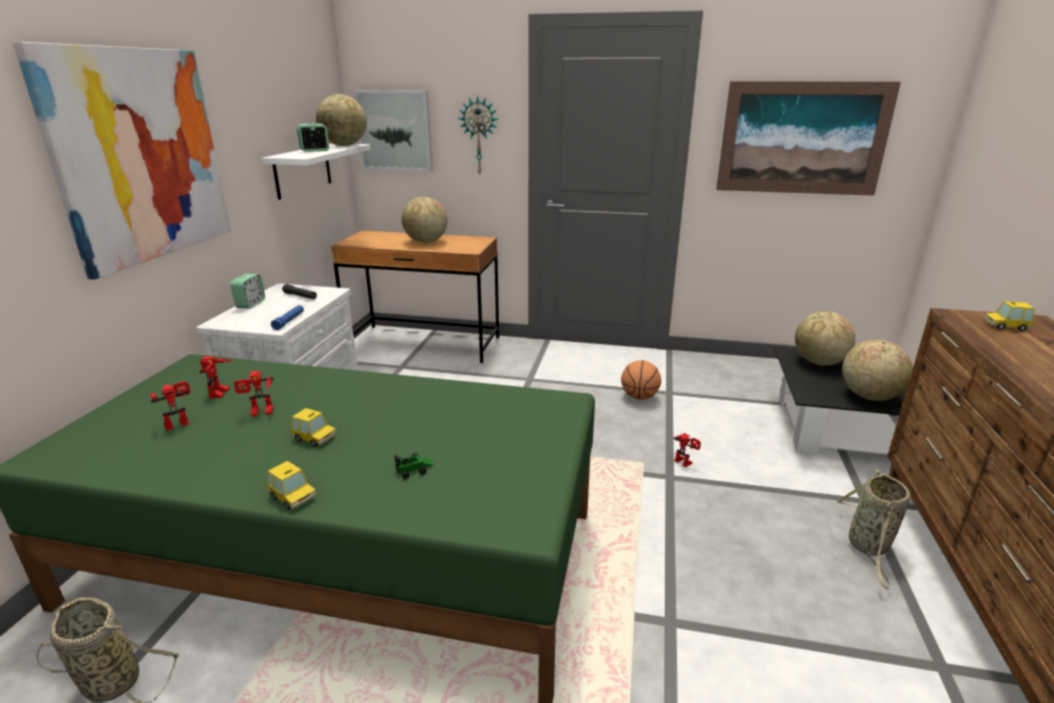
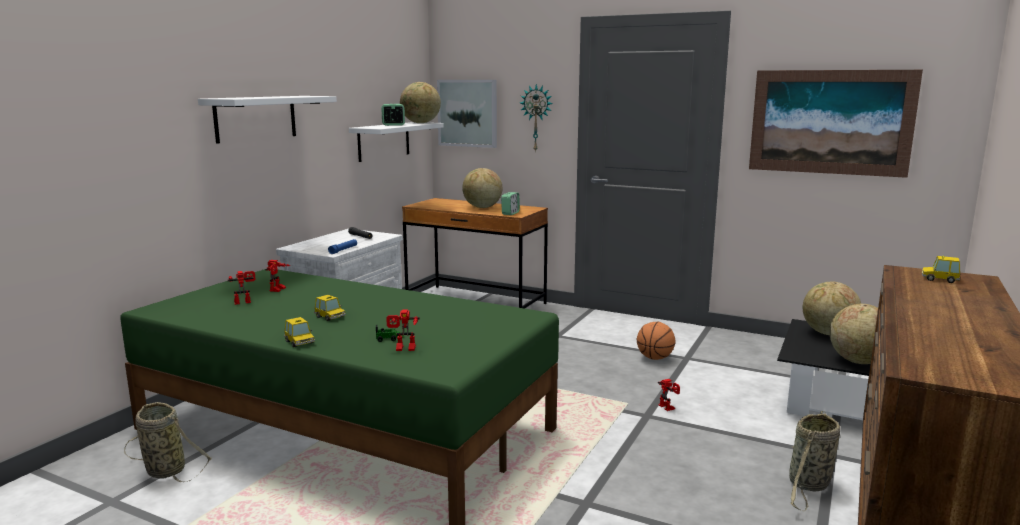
camera: 15 degrees right, 10 degrees down
(140, 156) = (256, 118): picture -> white shelf
(250, 304) = (321, 239): alarm clock -> alarm clock (510, 213)
(260, 413) = (300, 301): toy robot -> toy robot (404, 349)

